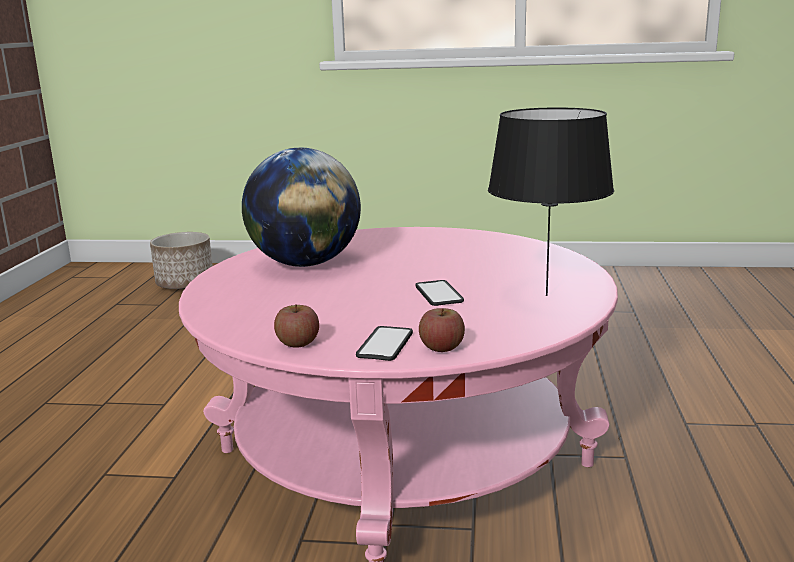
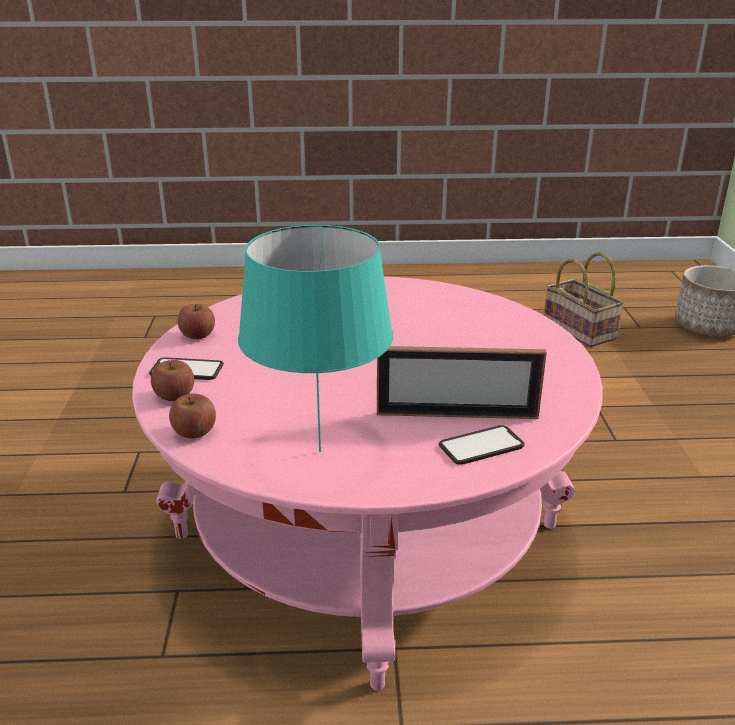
camera: 80 degrees right, 10 degrees up
(140, 326) = (581, 331): none -> basket
(305, 264) = (409, 312): globe -> none
(439, 294) = (320, 386): phone -> phone (481, 446)
(495, 259) = (457, 415): none -> picture frame
(515, 336) = (194, 432): none -> apple
(546, 295) = (321, 451): black table lamp -> turquoise table lamp

